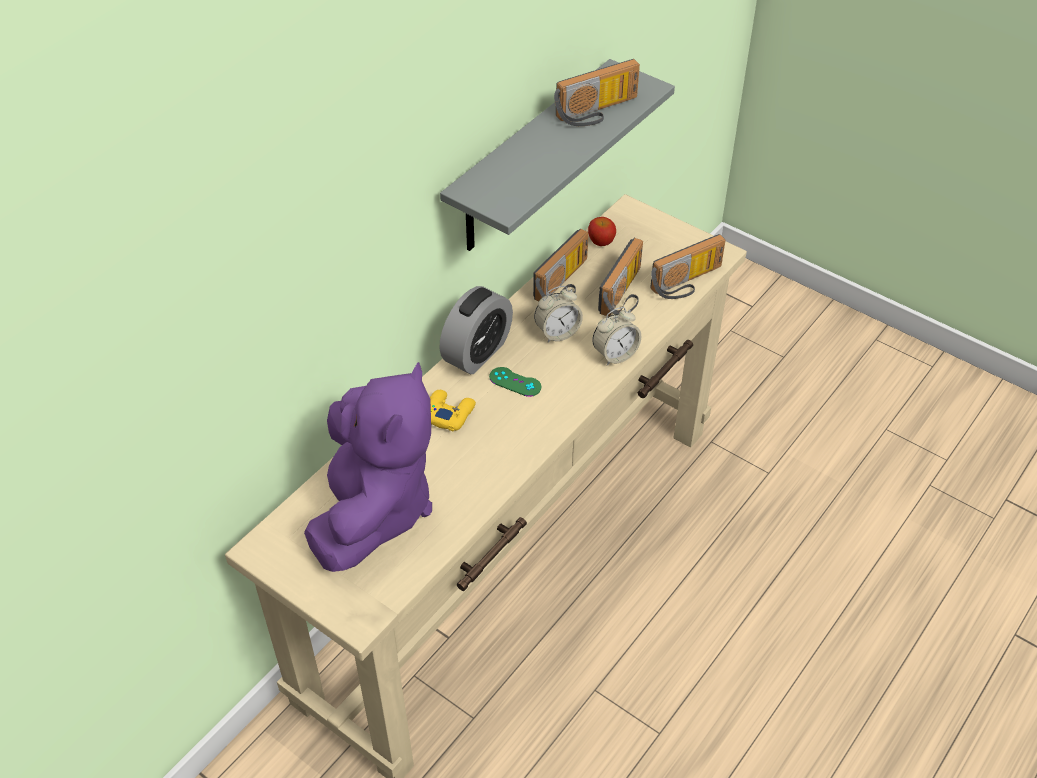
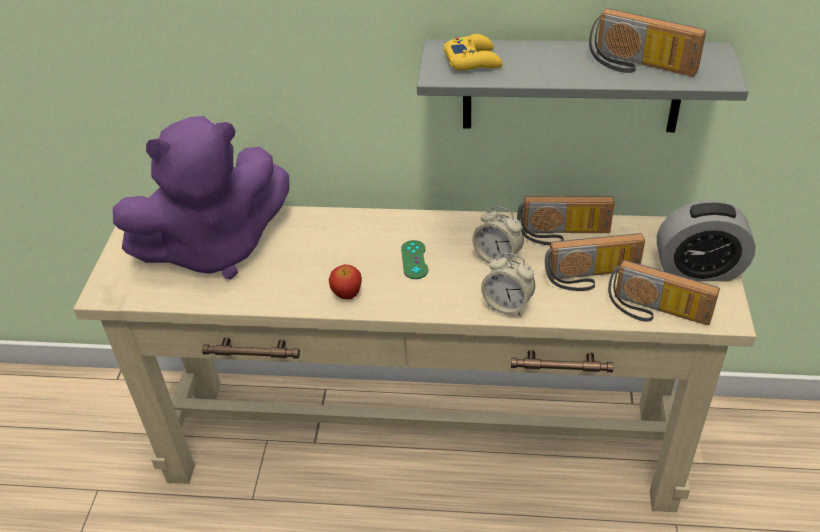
camera: 60 degrees right, 5 degrees down
(448, 413) = (345, 240): yellow game controller -> yellow game controller (473, 60)
(477, 353) = (427, 223): alarm clock -> alarm clock (698, 270)
(601, 242) = (642, 232): apple -> apple (347, 293)

